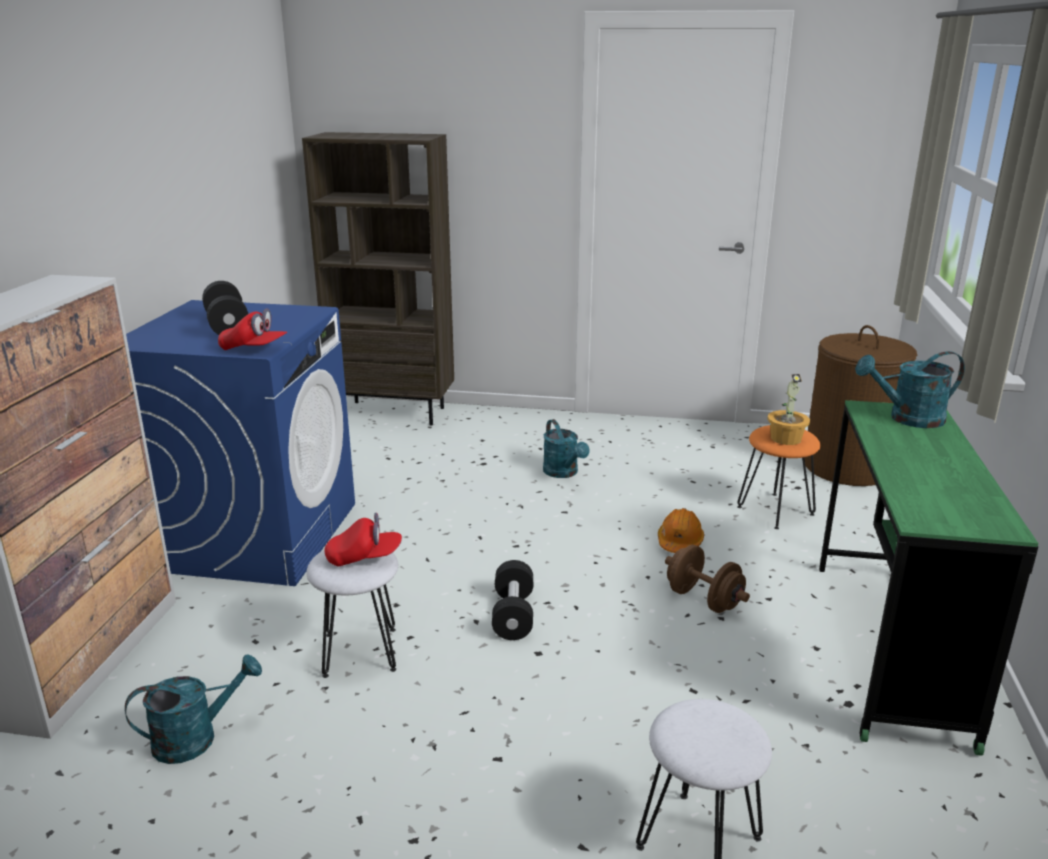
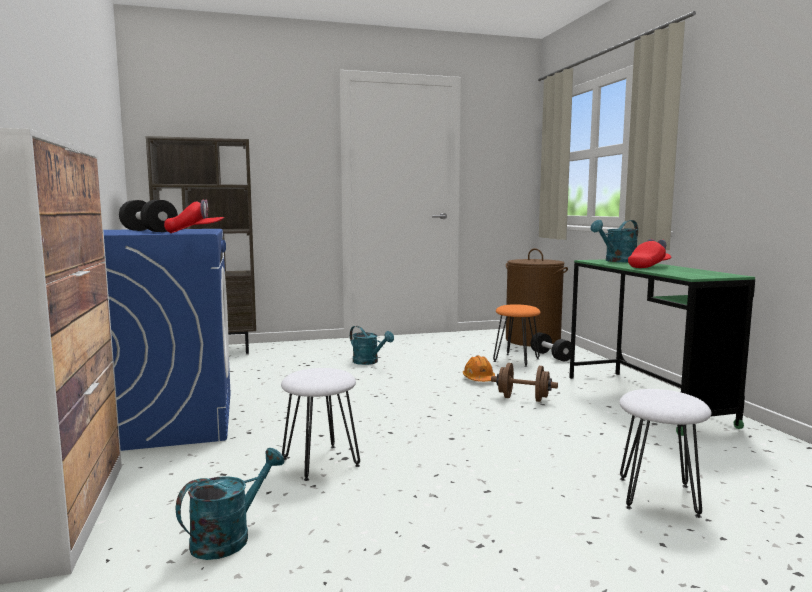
camera: 25 degrees left, 15 degrees down
(364, 557) = (327, 372): red cap -> red cap (649, 266)
(513, 615) = (413, 425): black dumbbell -> black dumbbell (551, 356)
(785, 438) = (520, 307): potted plant -> none

